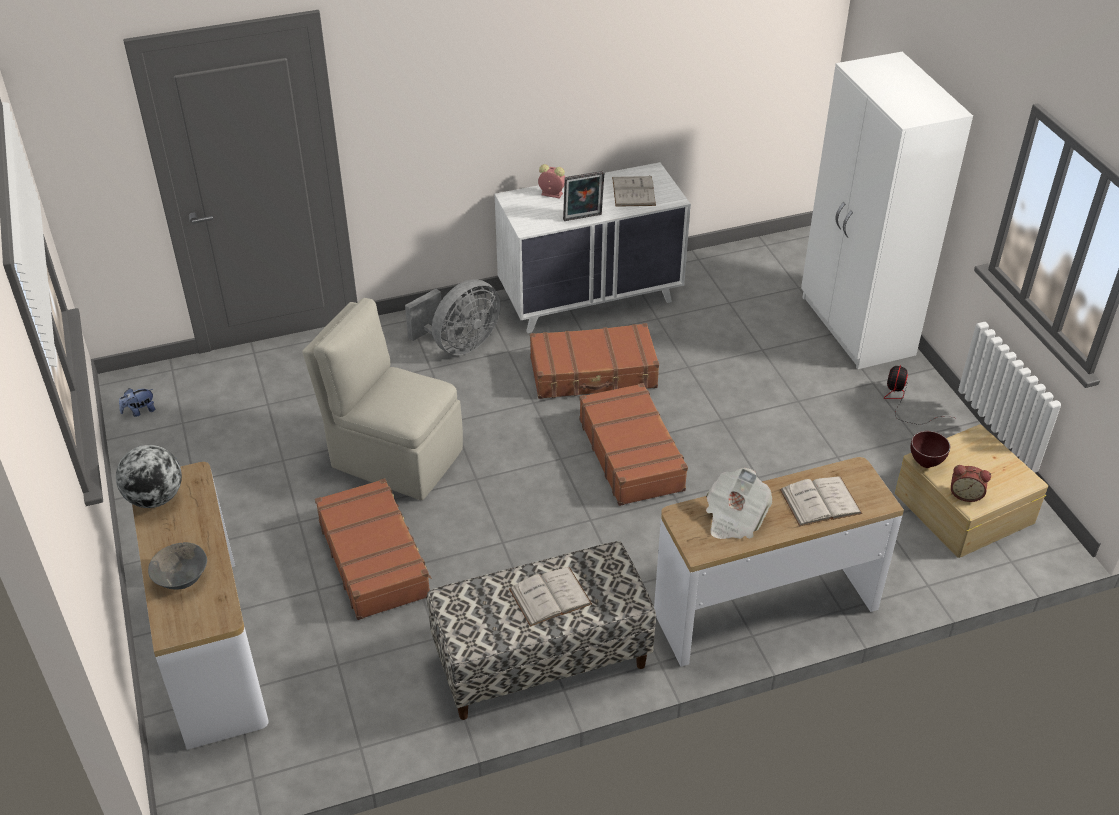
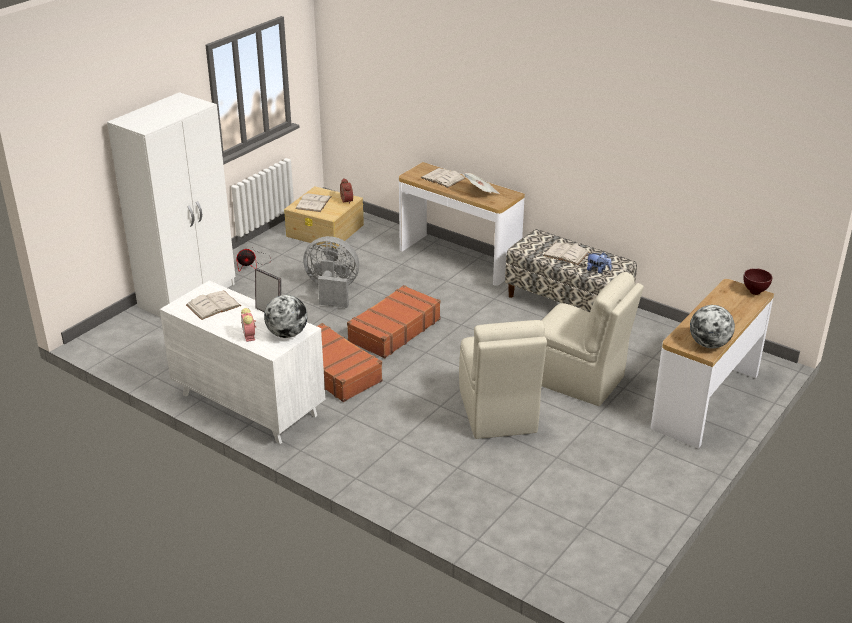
camera: 125 degrees left, 10 degrees down
(139, 411) = (602, 559): plush toy -> plush toy (598, 270)
(182, 578) = (732, 307): grey bowl -> none
(374, 558) = (578, 380): brown suitcase -> beige chair
(459, 344) = (360, 440): grey fan -> grey fan (332, 291)
(530, 215) = (287, 334): none -> globe
(925, 463) = (333, 214): brown bowl -> brown bowl (754, 292)
(980, 458) = (313, 203): none -> white book

